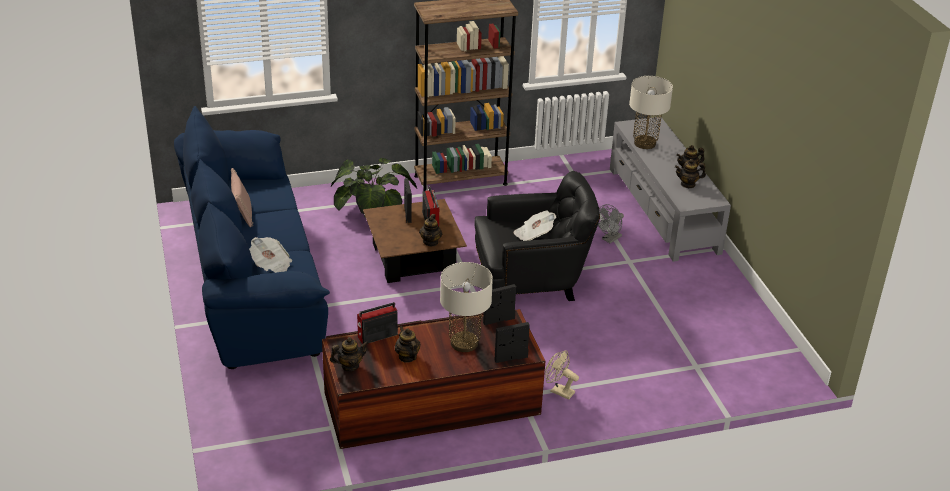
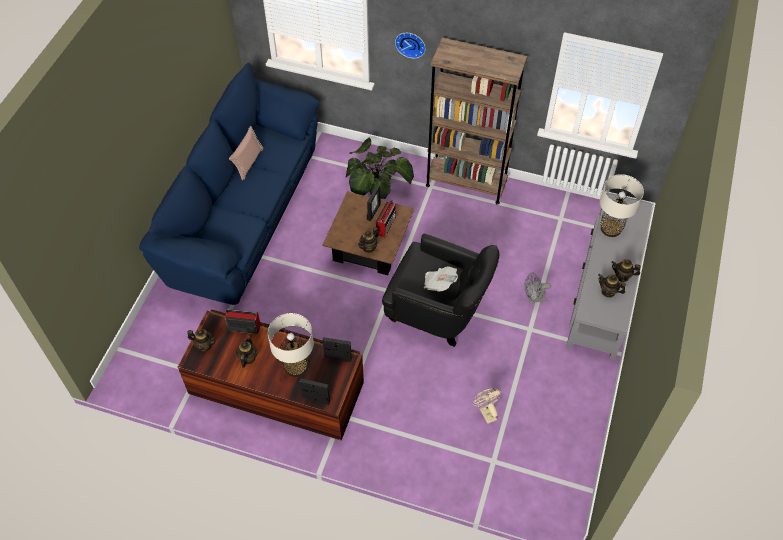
camera: 35 degrees right, 20 degrees up
(271, 265) = (226, 224): newspaper -> none
(378, 24) = (411, 43): none -> wall clock
(558, 391) = (371, 426): beige fan -> beige fan (486, 412)

